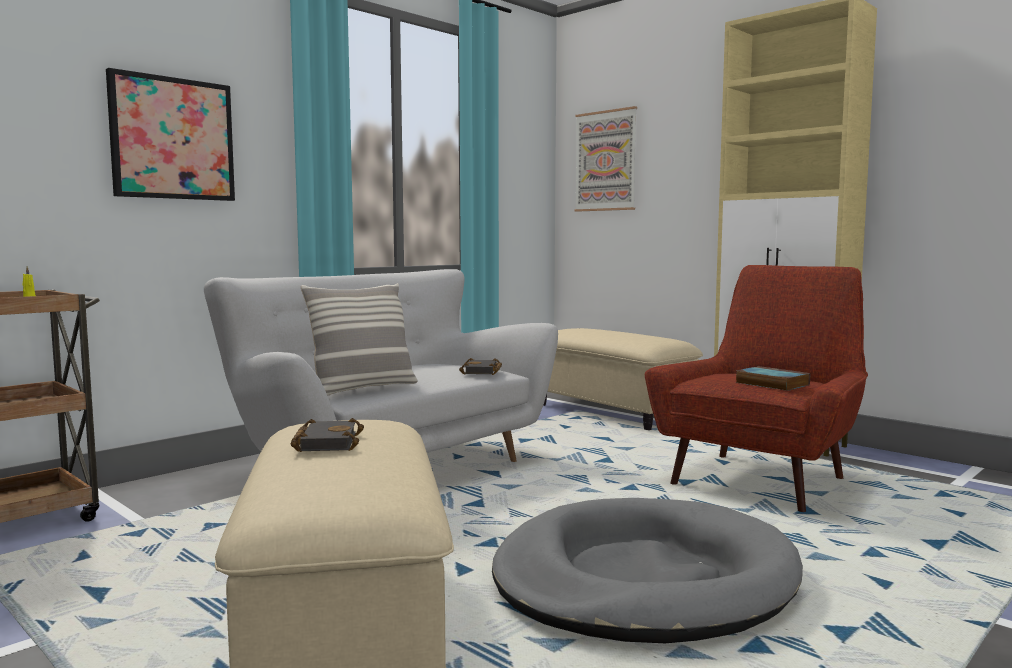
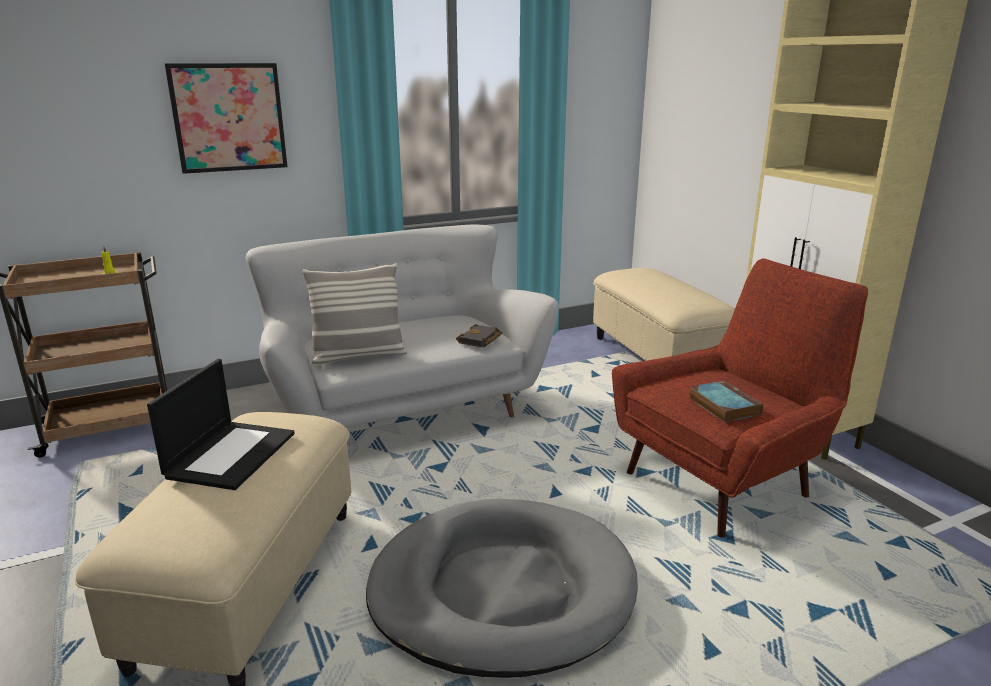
camera: 20 degrees right, 15 degrees up
(326, 442) = (231, 454): black book -> laptop
(606, 161) = (686, 97): picture -> none

